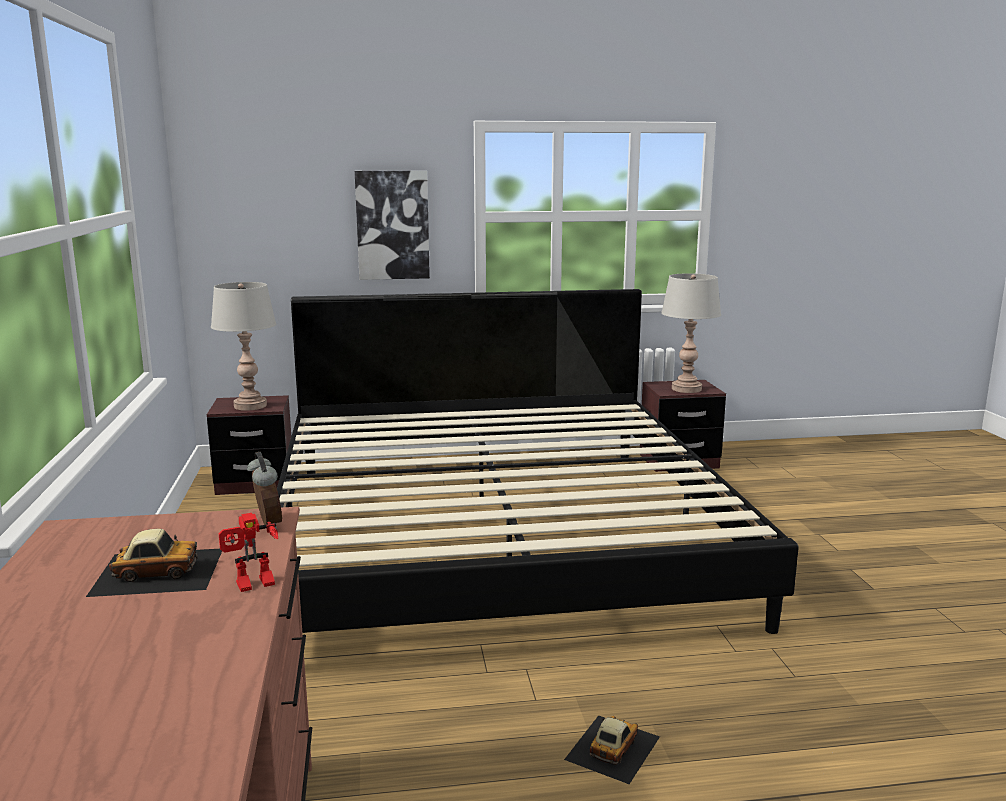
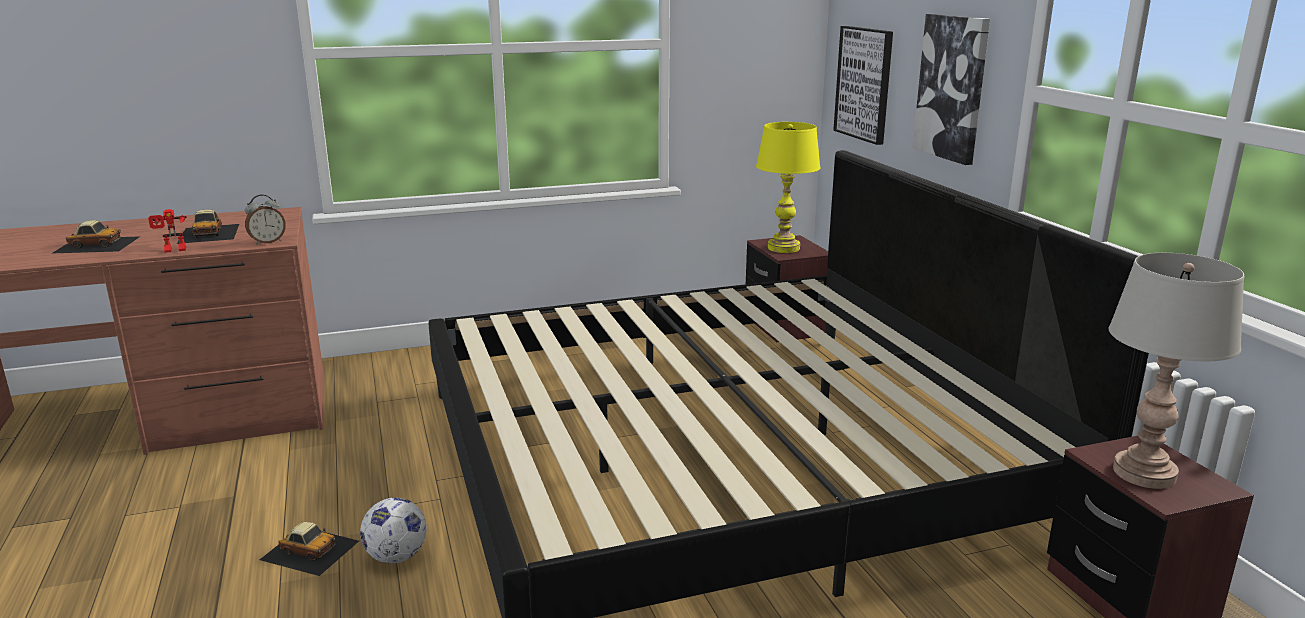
camera: 80 degrees right, 5 degrees up
(127, 670) = (96, 244): none -> toy car
(250, 406) = (783, 248): grey table lamp -> yellow table lamp
(253, 586) = (173, 250): toy robot -> toy robot turned 75 degrees counterclockwise
(261, 238) = (864, 83): none -> picture
(629, 690) = (397, 557): none -> football

